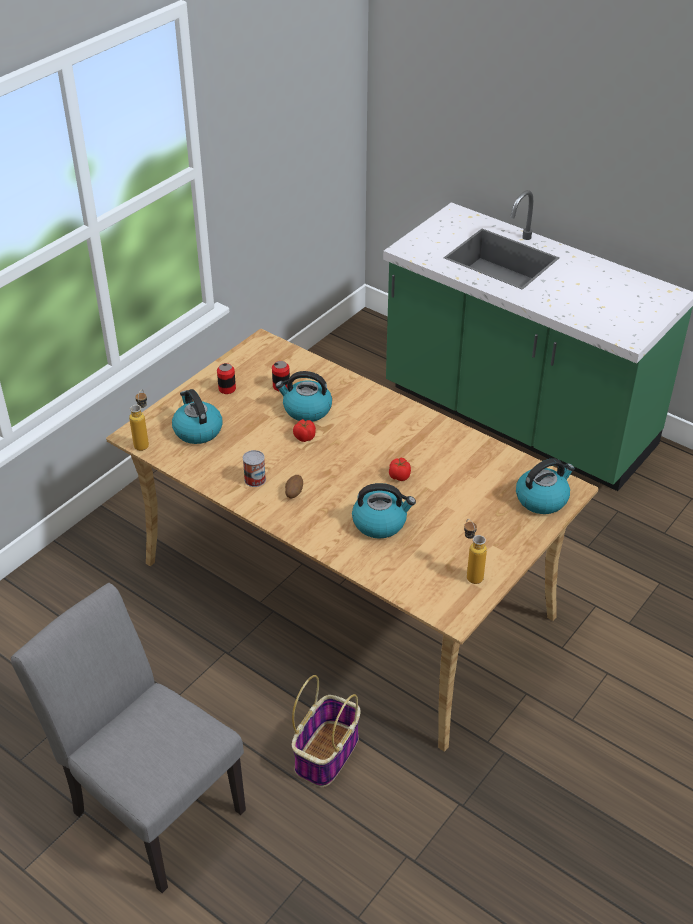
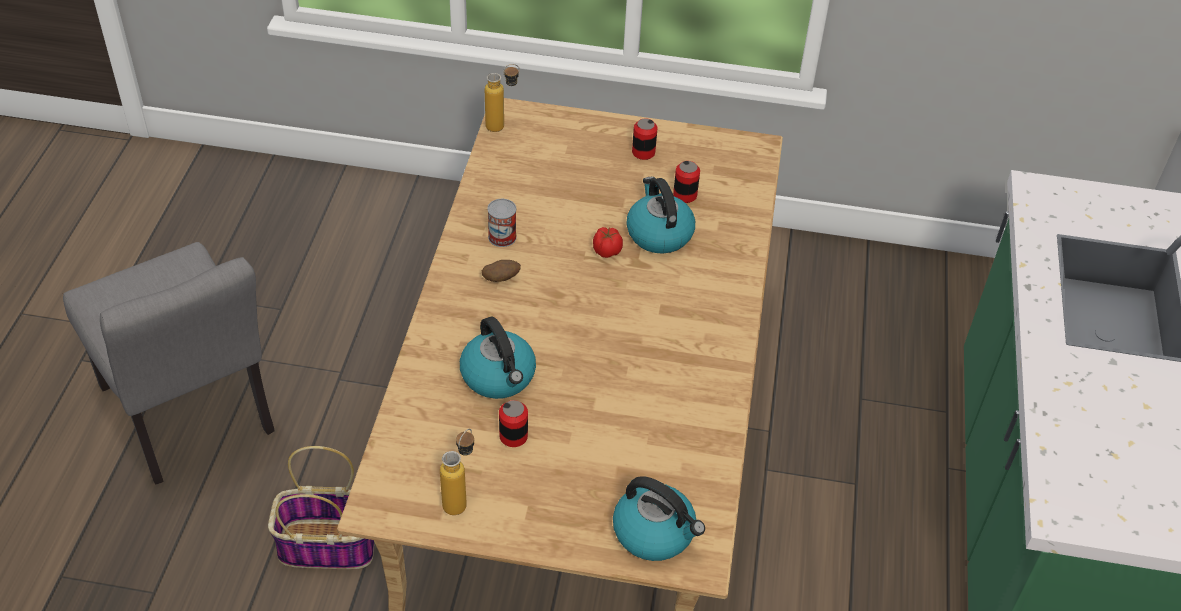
camera: 60 degrees right, 5 degrees up
(149, 804) = (193, 419): grey chair -> grey chair turned 135 degrees clockwise
(197, 430) = (552, 158): kettle -> none
(399, 476) = (598, 365): tomato -> none
(434, 533) = (513, 436): none -> can

